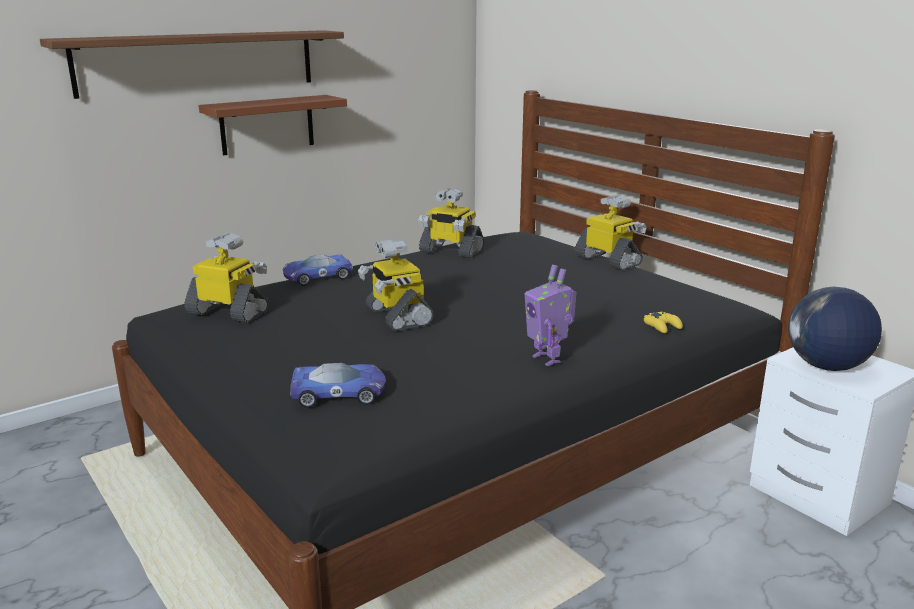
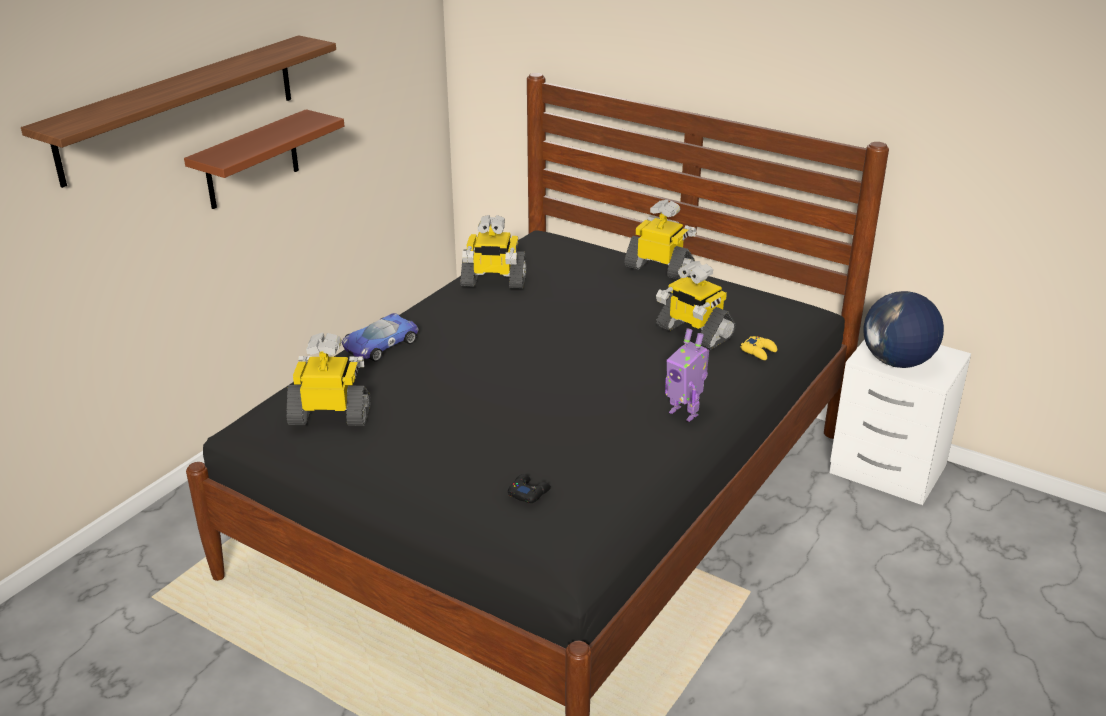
camera: 20 degrees left, 10 degrees up
(339, 392) = (528, 492): toy car -> black game controller
(397, 316) = (510, 387): toy robot -> toy robot (693, 332)

